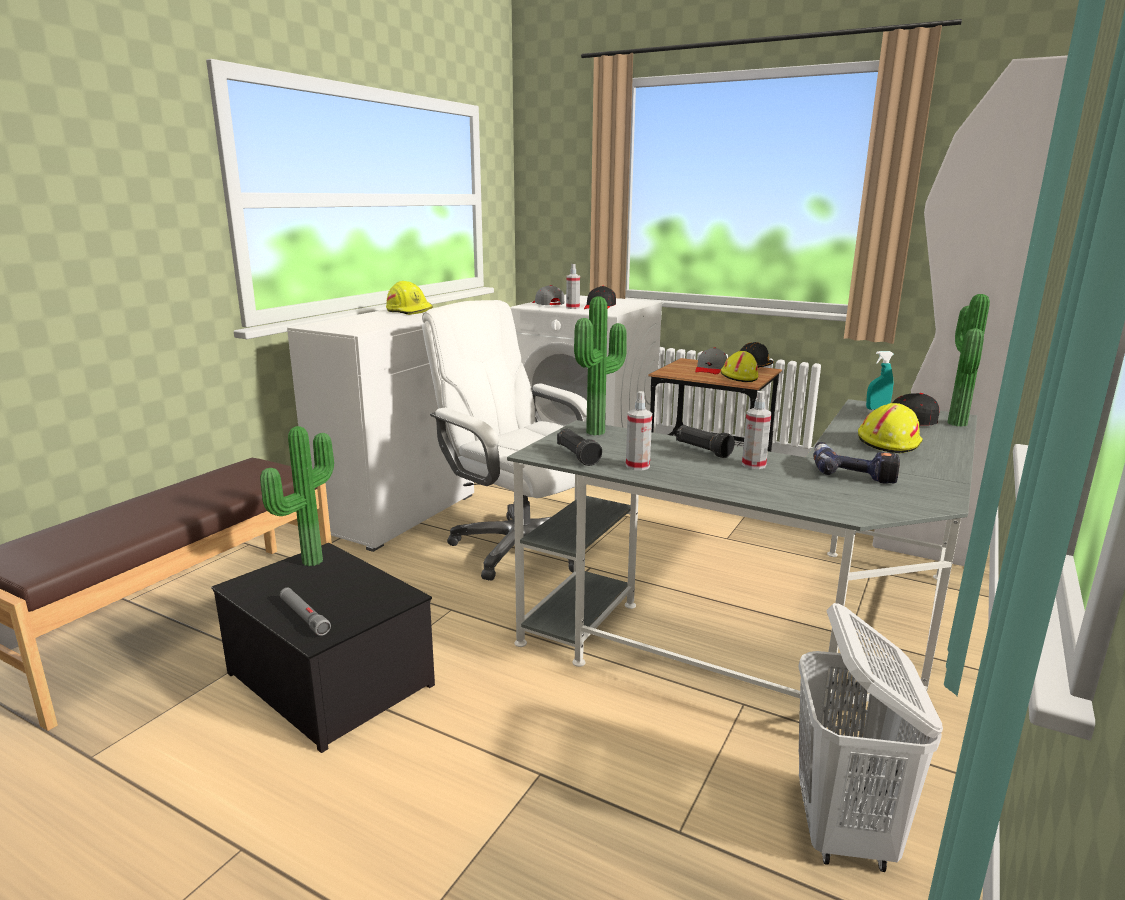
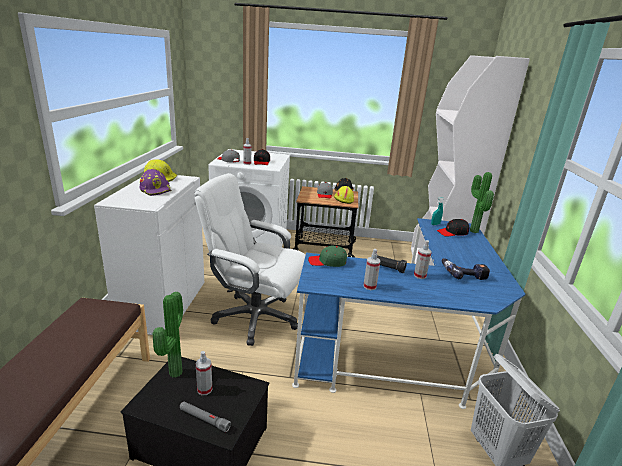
camera: 25 degrees left, 5 degrees up
(333, 586) = (204, 389): none -> spray bottle
(386, 320) = (156, 190): none -> purple hard hat
(577, 456) = (334, 284): black flashlight -> none
(599, 433) = (327, 262): potted plant -> green cap
(775, 637) = (411, 349): grey desk -> blue desk
(888, 443) = (459, 249): yellow hard hat -> none

